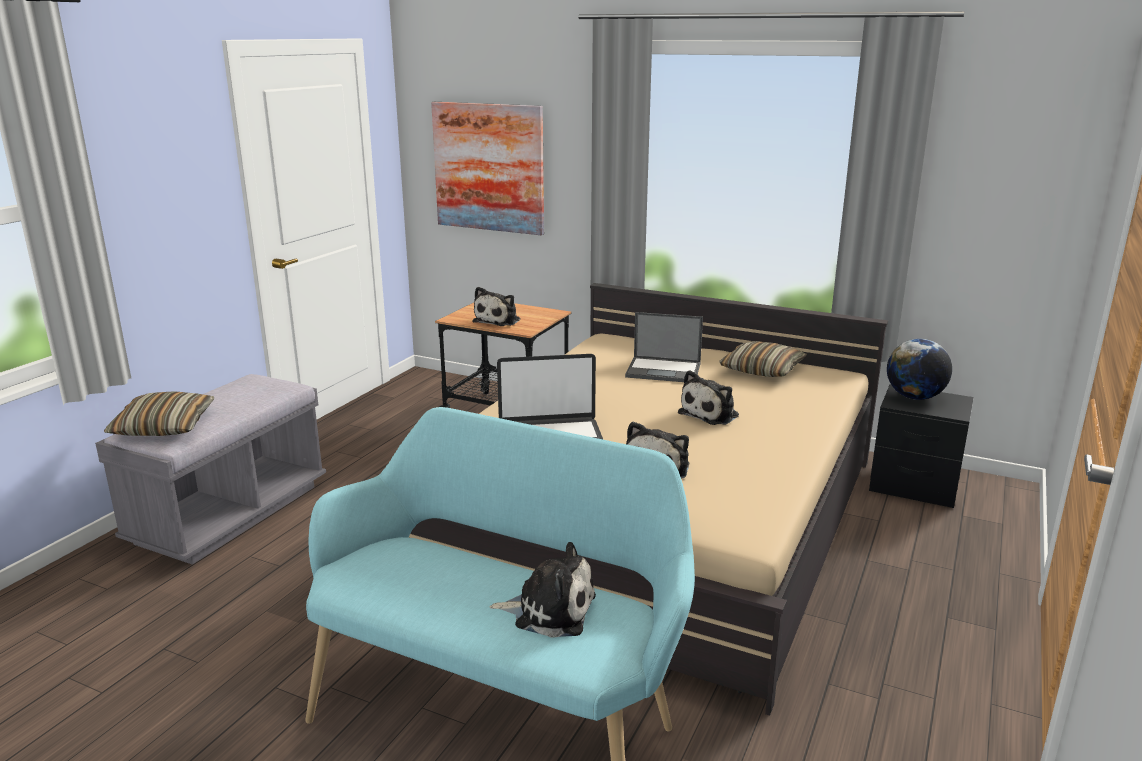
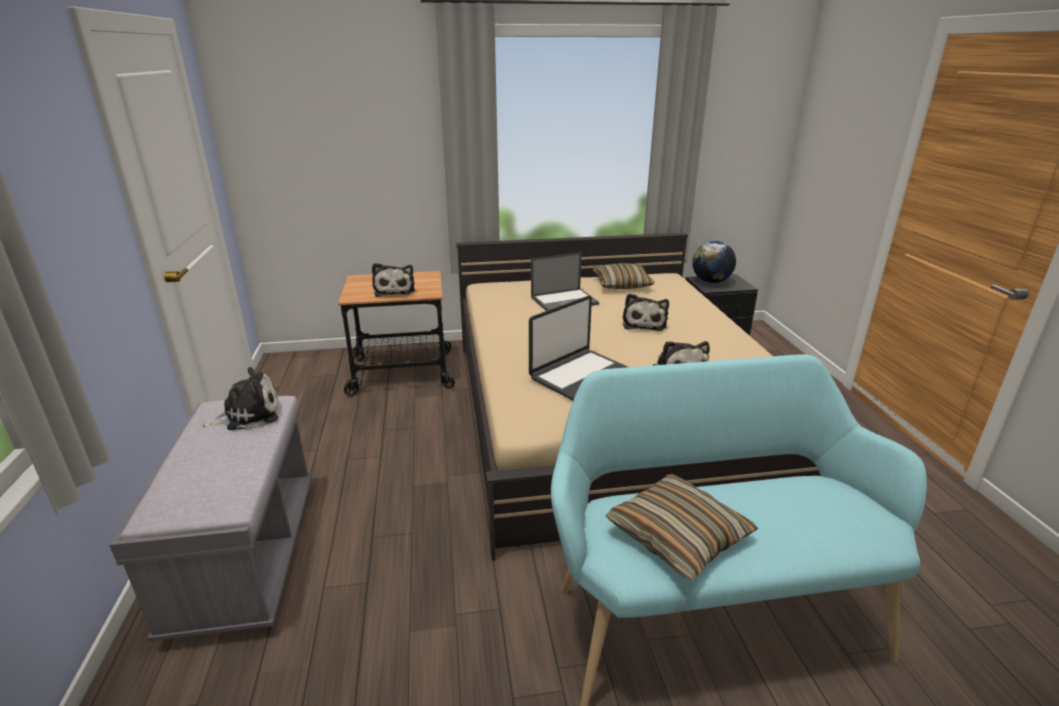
camera: 35 degrees left, 5 degrees up
(164, 426) = (191, 492): pillow -> pillow (677, 536)
(489, 167) = (328, 151): picture -> none
(550, 610) = (797, 509): plush toy -> plush toy (248, 415)

